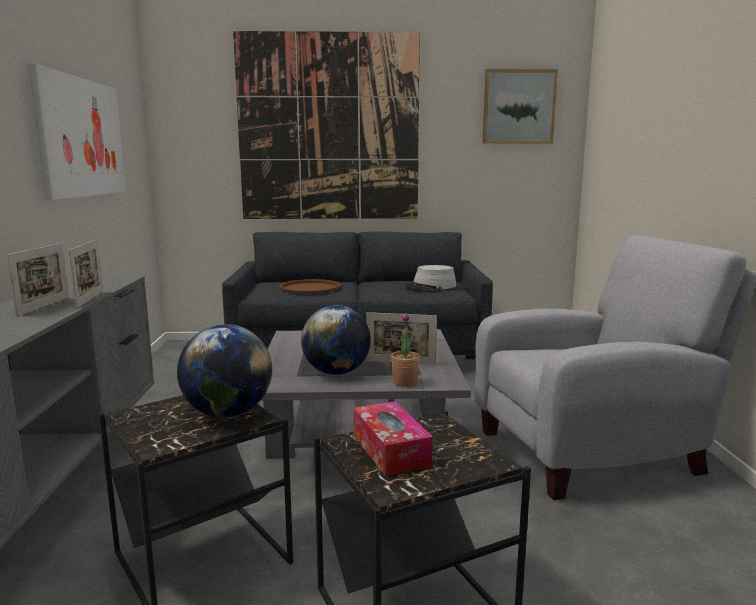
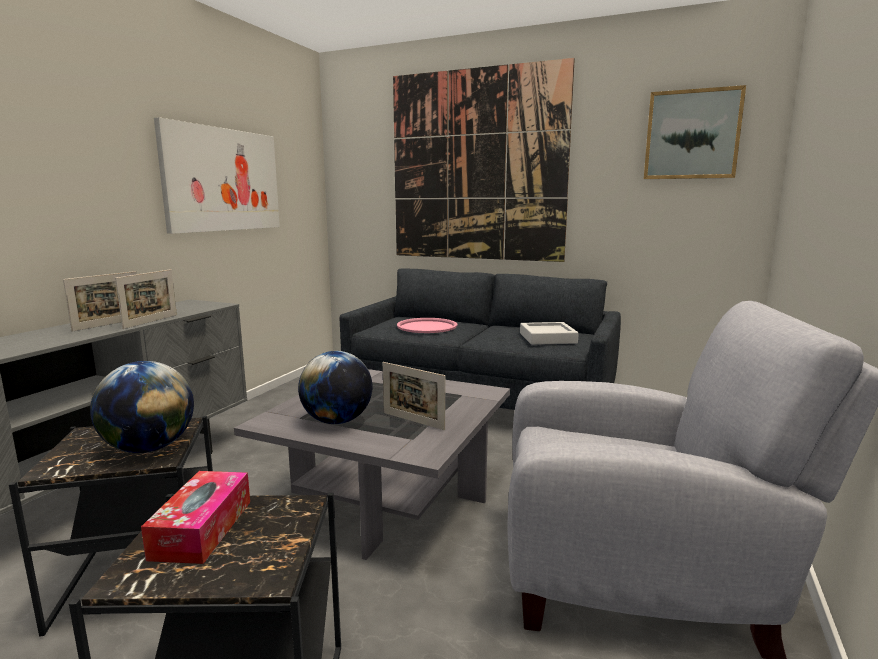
camera: 25 degrees right, 0 degrees up
(310, 287) = (427, 326): brown tray -> pink tray
(404, 382) = (383, 446): potted plant -> none
(430, 287) = (547, 338): grey hat -> grey tray

